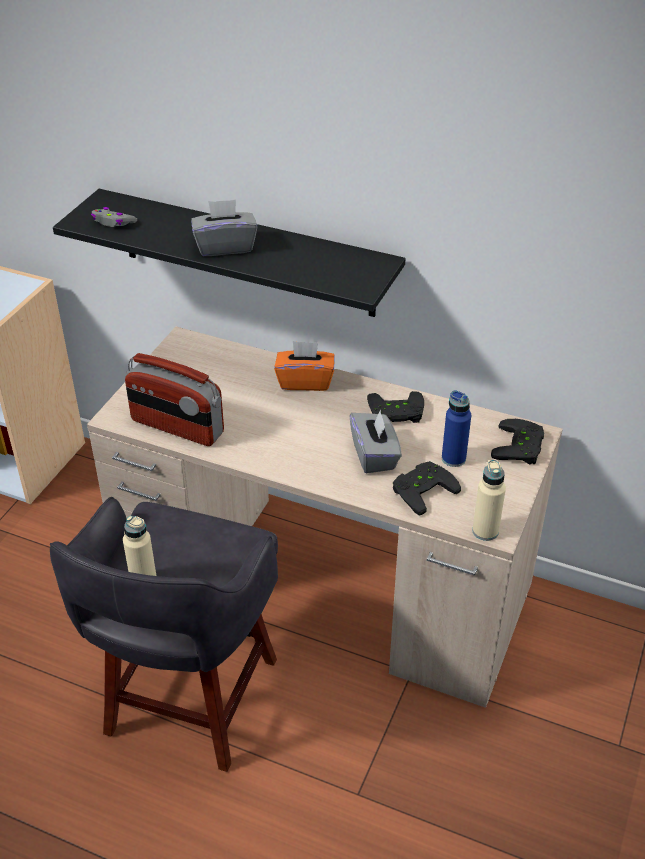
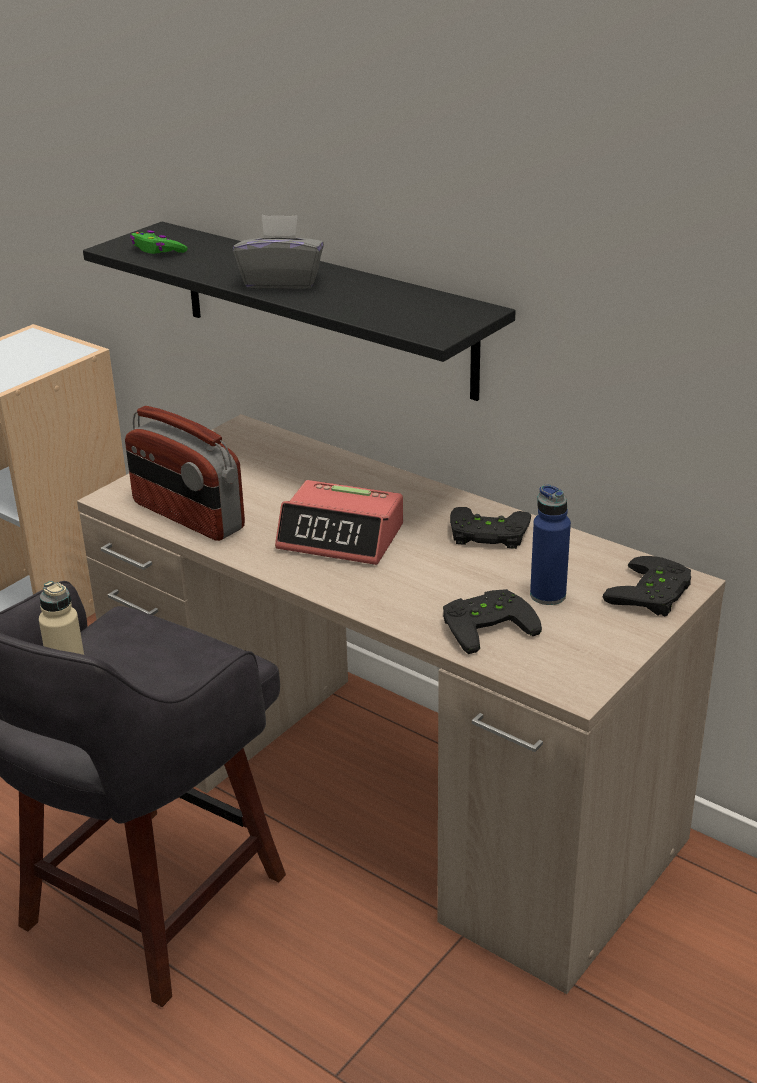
camera: 15 degrees right, 10 degrees down
(113, 222) = (157, 251): grey game controller -> green game controller
(295, 429) = (341, 537): none -> alarm clock
(305, 381) = (379, 487): orange tissue box -> none
(374, 455) = (436, 578): grey tissue box -> none
(485, 531) = (558, 686): beige bottle -> none

